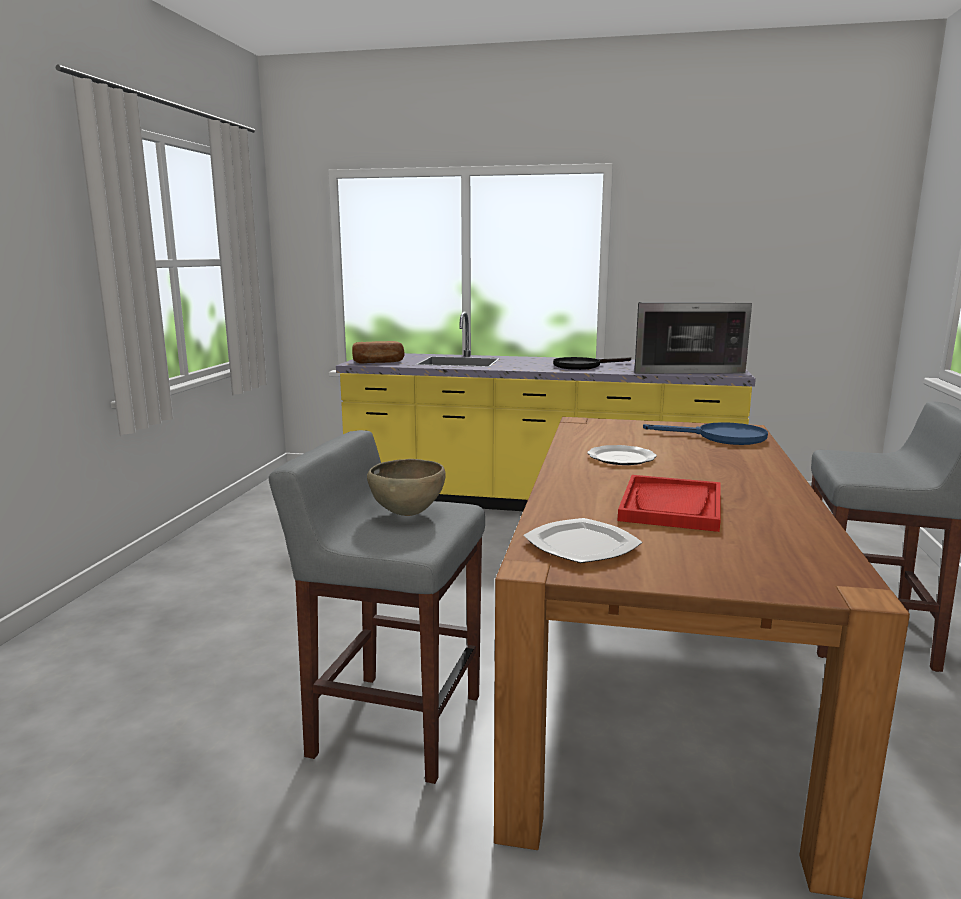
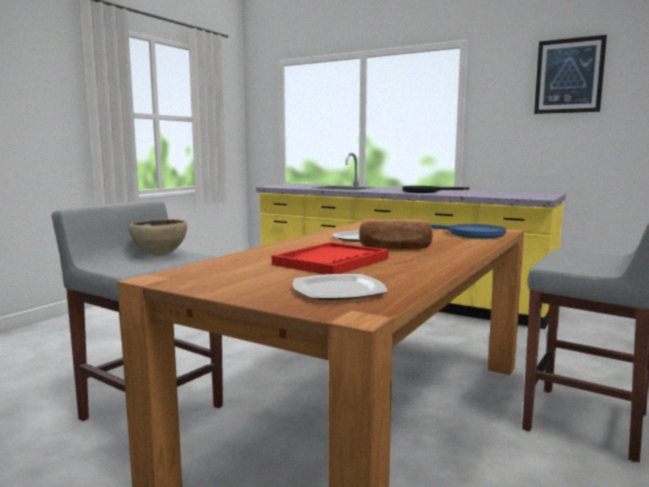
camera: 20 degrees right, 5 degrees down
(378, 362) = (287, 186): bread -> bread (395, 247)
(581, 544) = (215, 272): plate -> plate (339, 290)
(682, 369) = (503, 195): microwave -> none
(738, 218) = (569, 76): none -> picture

